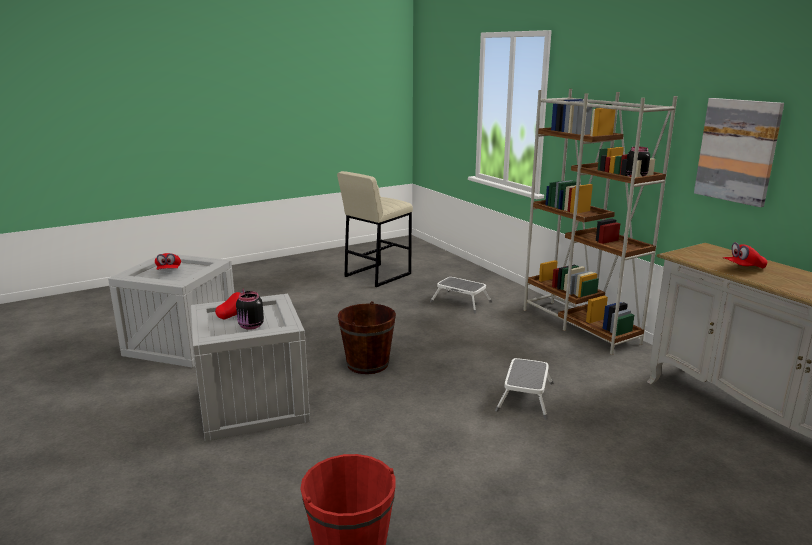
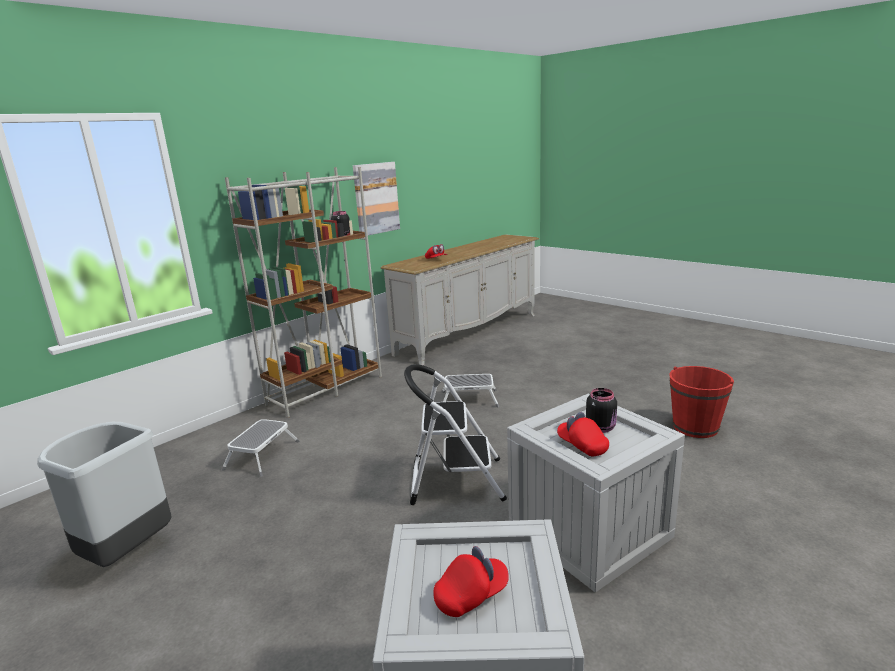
camera: 105 degrees left, 0 degrees up
(367, 364) = (453, 481): brown bucket -> step ladder
(376, 275) = (125, 553): beige stool -> grey trash can

